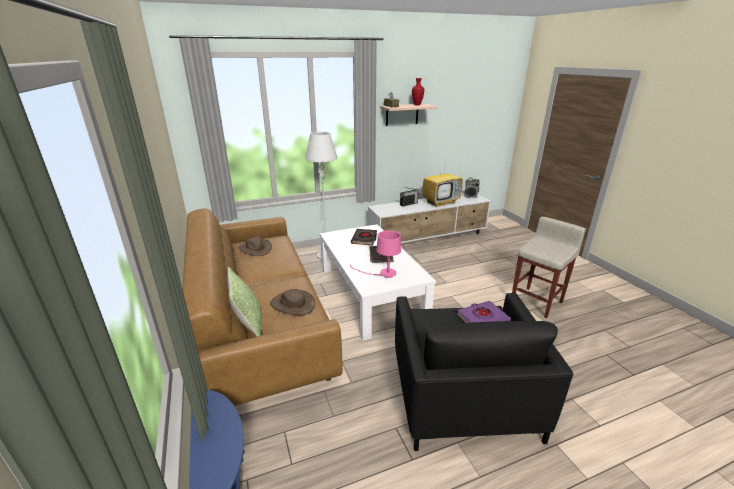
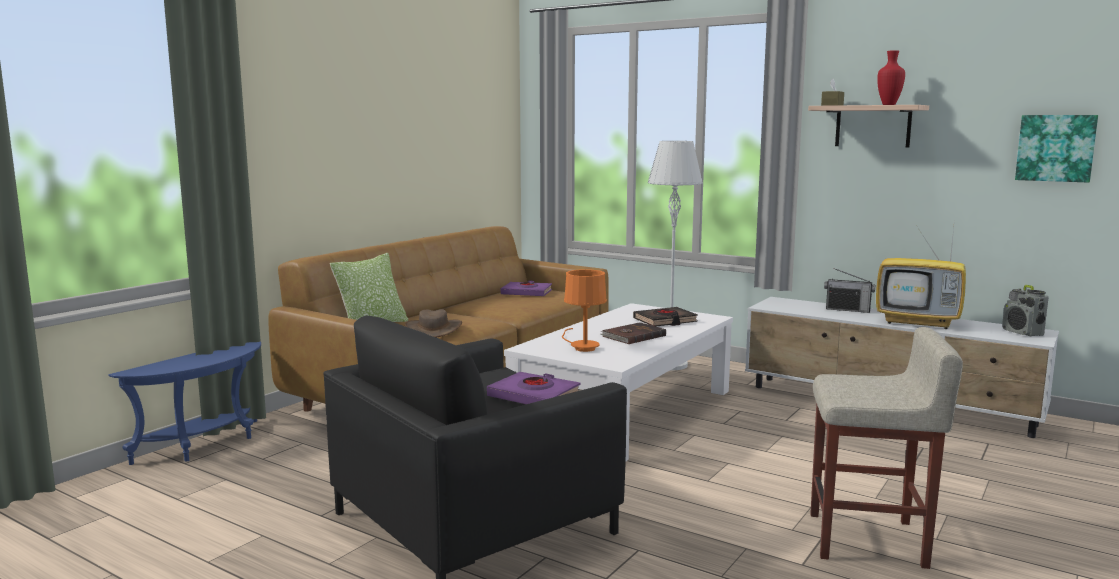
camera: 55 degrees right, 15 degrees down
(255, 249) = (526, 293): brown hat -> purple book
(383, 274) = (581, 346): pink table lamp -> orange table lamp
(467, 119) = (1055, 148): none -> picture

